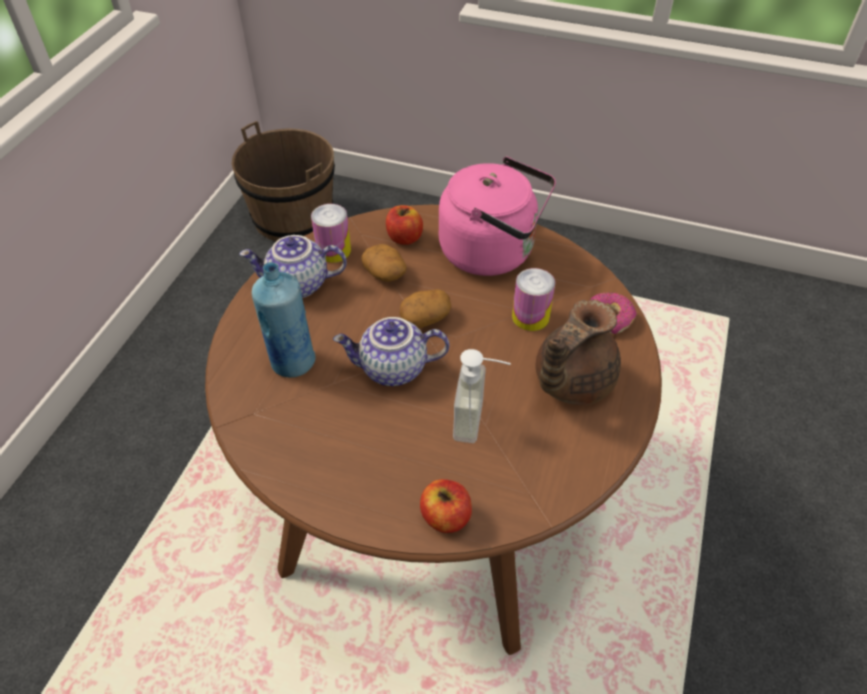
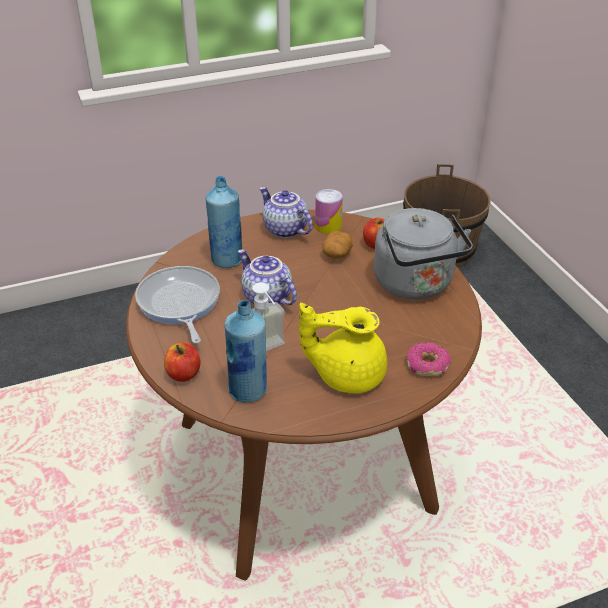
camera: 50 degrees right, 10 degrees down
(321, 450) = (179, 304): none -> frying pan
(425, 317) = (322, 288): potato -> none
(493, 252) = (416, 284): pink kettle -> grey kettle
(525, 475) = (248, 391): none -> blue bottle
(530, 317) = (380, 329): can -> none
(570, 382) = (346, 374): brown teapot -> yellow teapot

